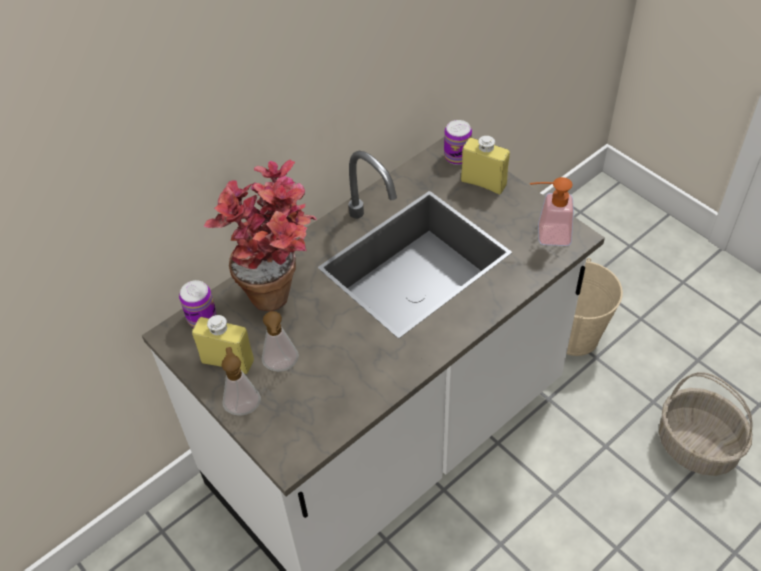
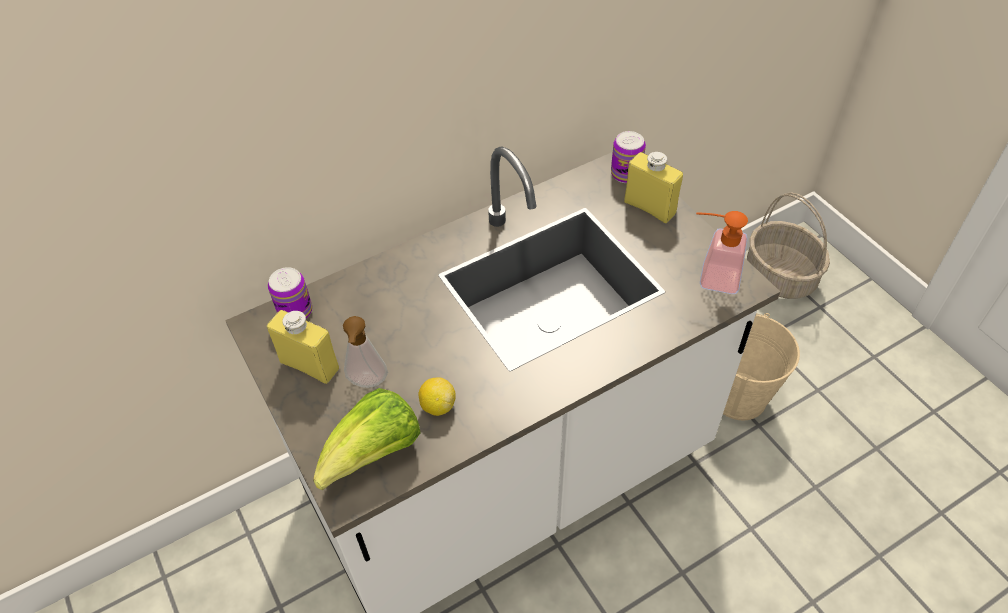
camera: 10 degrees right, 0 degrees up
(243, 406) = (312, 421): soap dispenser -> none
(279, 287) = (389, 290): potted plant -> none
(303, 424) = (374, 454): none -> lettuce
(346, 376) = (438, 406): none -> lemon
(697, 446) = (859, 548): basket -> basket (781, 276)

